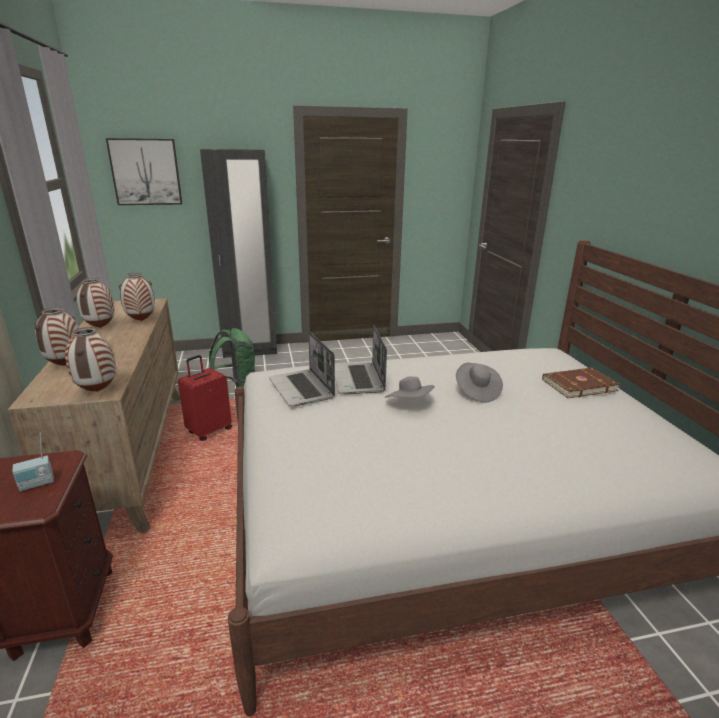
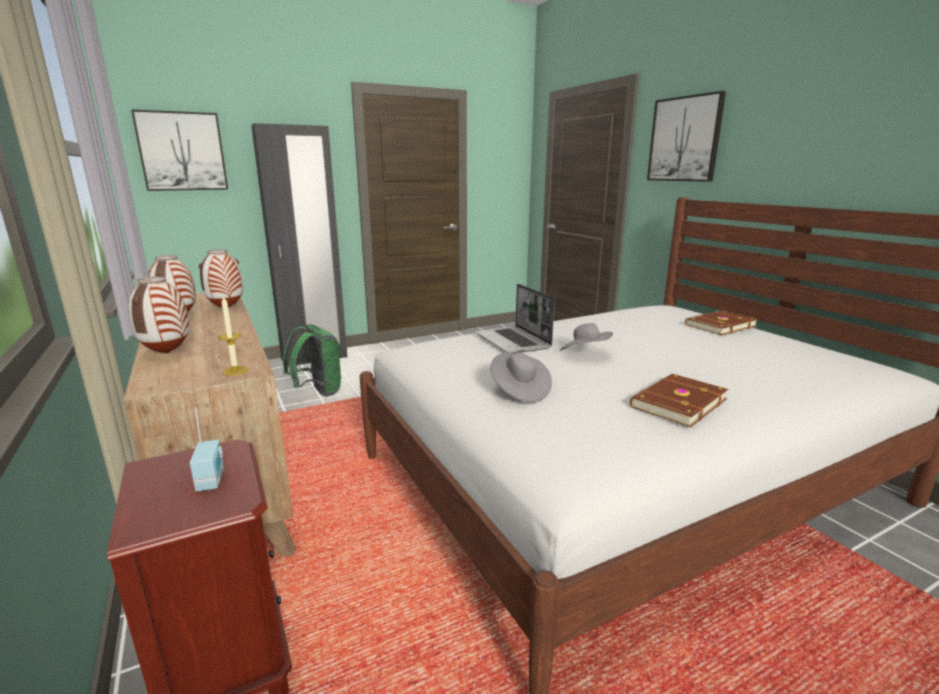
camera: 15 degrees left, 5 degrees down
(37, 484) = (212, 480): radio -> radio turned 60 degrees counterclockwise
(97, 391) = (235, 371): vase -> candle
(209, 430) = (310, 438): red suitcase -> none
(302, 389) = (462, 355): laptop -> none
(443, 474) = (676, 402): none -> brown book
(476, 392) = (638, 339): grey hat -> grey hat (519, 391)
(595, 178) = (685, 139): none -> picture

